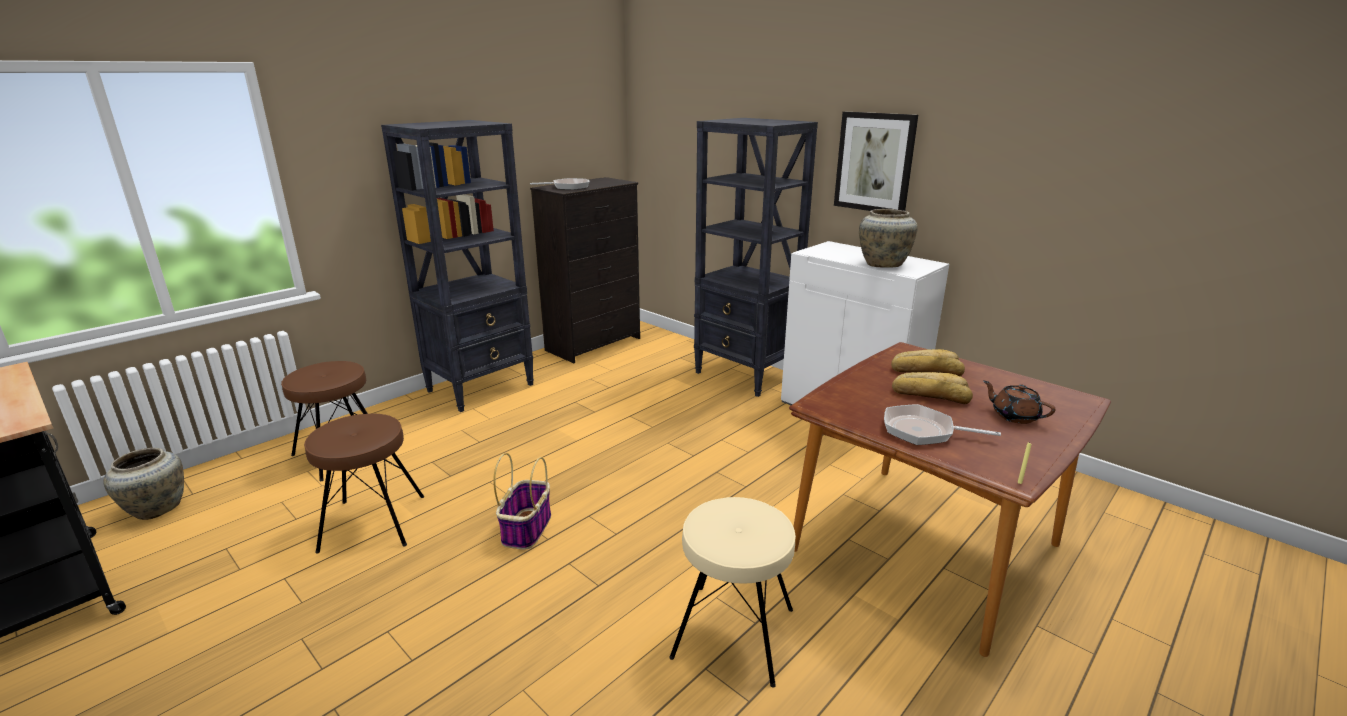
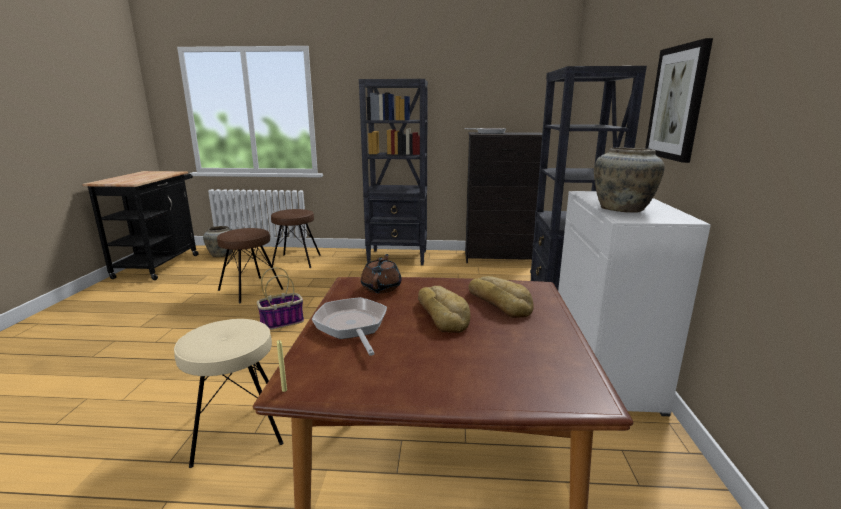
camera: 50 degrees right, 5 degrees down
(1014, 416) = (455, 361): brown teapot -> brown teapot (381, 287)

